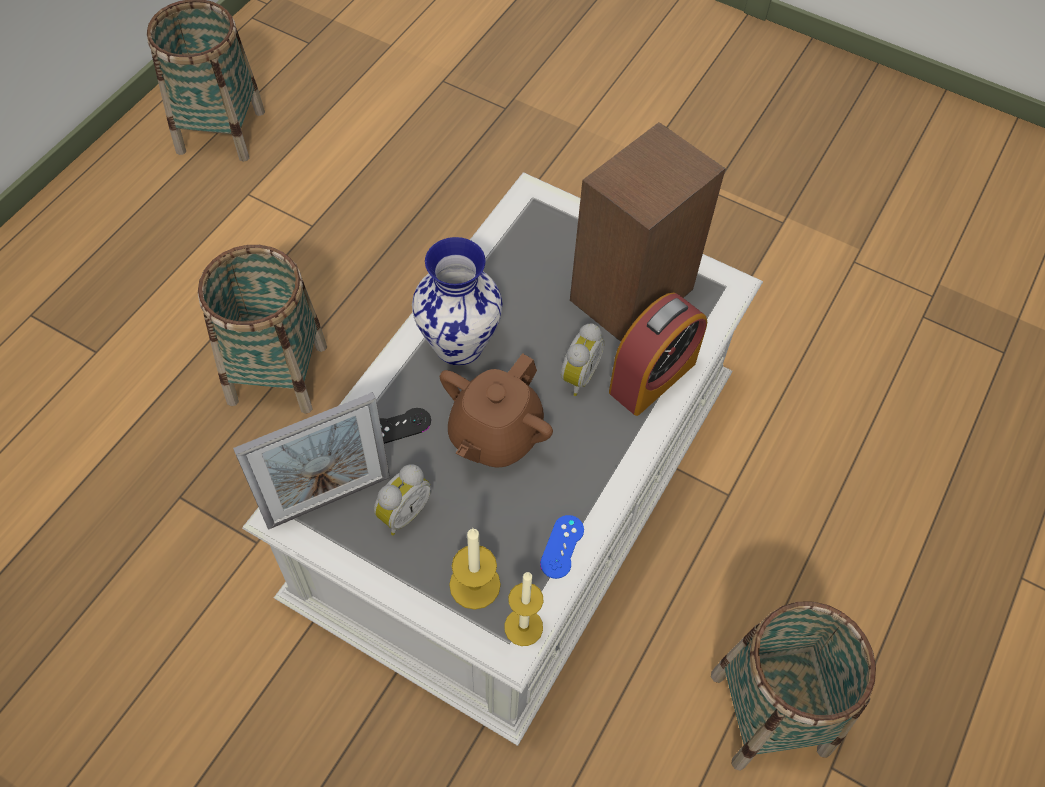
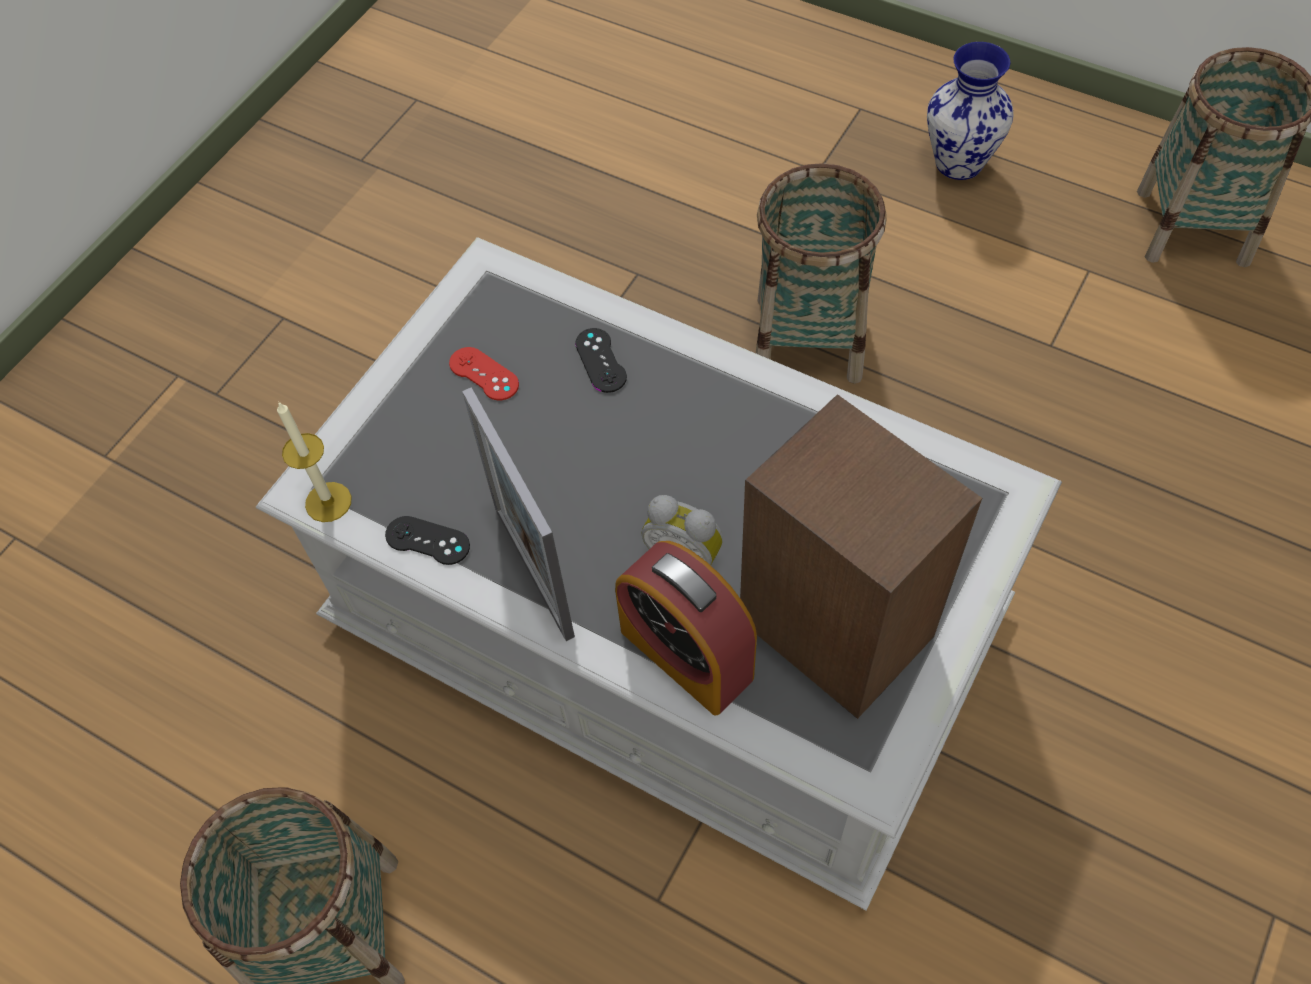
camera: 95 degrees right, 0 degrees up
(328, 500) = (502, 304): picture frame -> picture frame (533, 571)
(402, 512) = (484, 374): alarm clock -> red game controller
(459, 343) = (729, 415): vase -> vase (960, 163)
(475, 584) = (386, 450): candle -> none
(494, 435) = (589, 462): brown teapot -> none
(562, 546) = (427, 540): blue game controller -> black game controller

